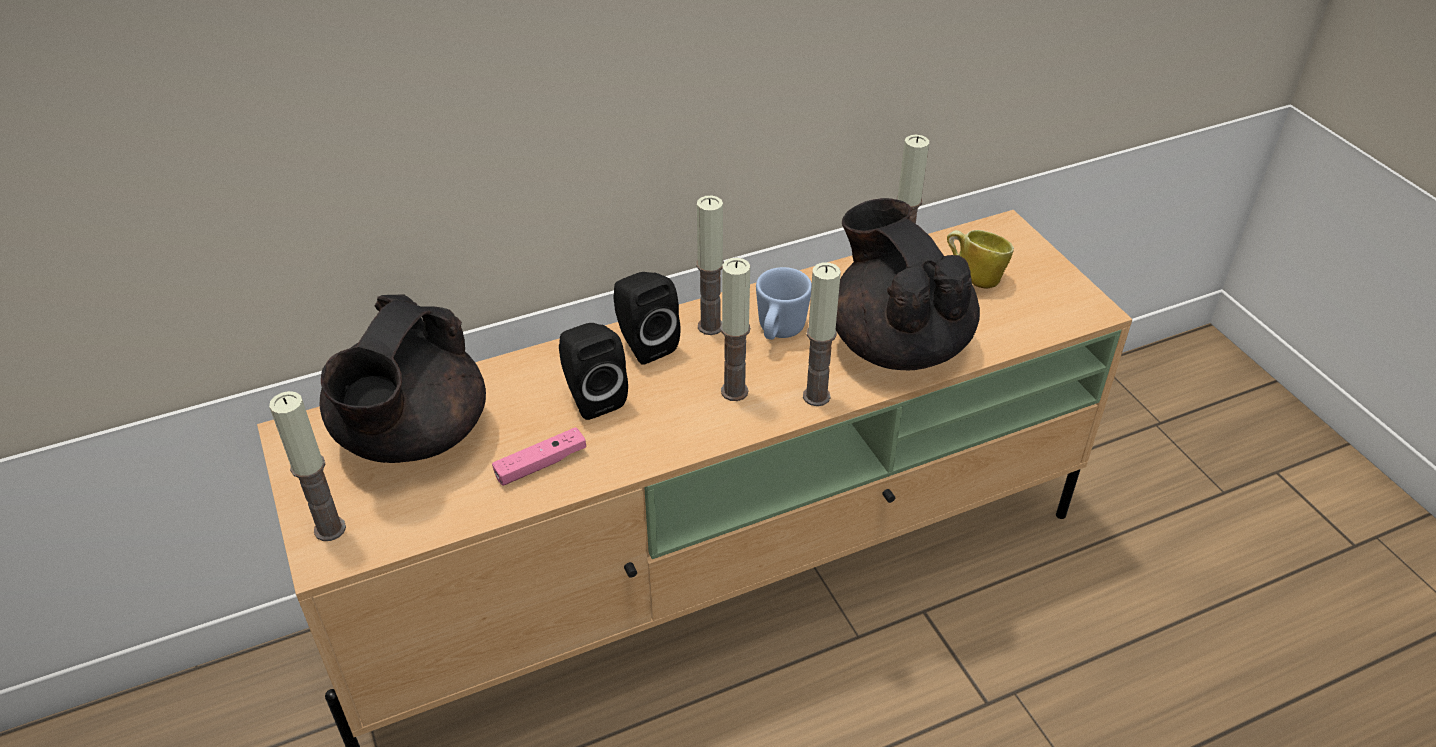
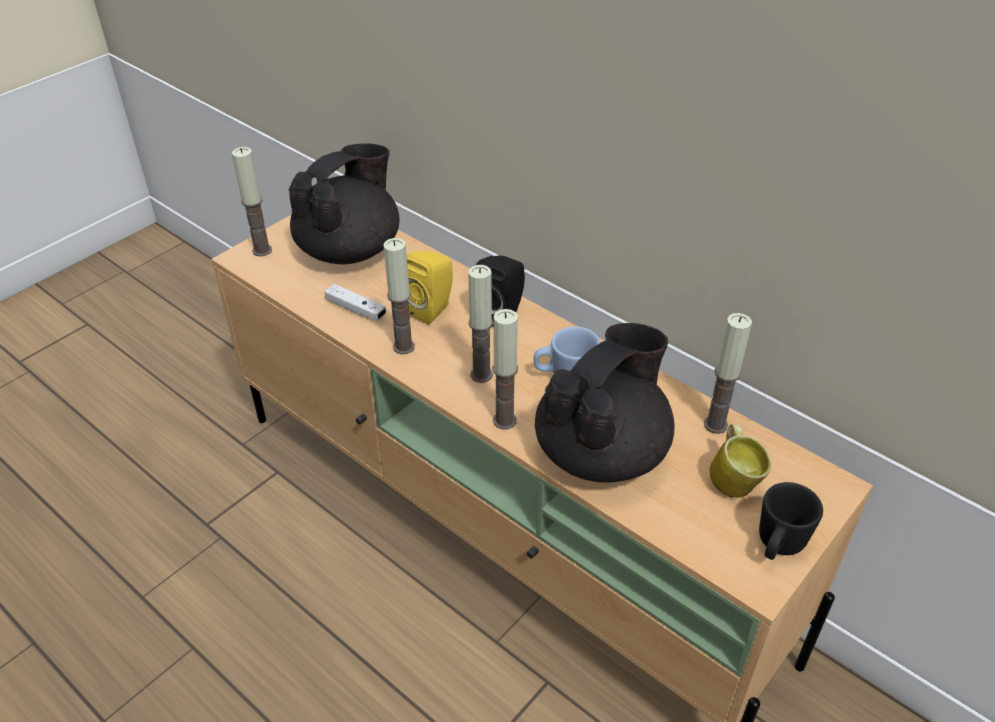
camera: 65 degrees right, 0 degrees up
(411, 437) = (350, 249): black teapot -> black teapot turned 135 degrees clockwise
(541, 464) = (356, 309): pink game controller -> white game controller
(592, 397) = (431, 308): black speaker -> yellow speaker
(710, 326) = (545, 339): candle -> candle (403, 347)
(1057, 284) = (777, 546): none -> black mug

